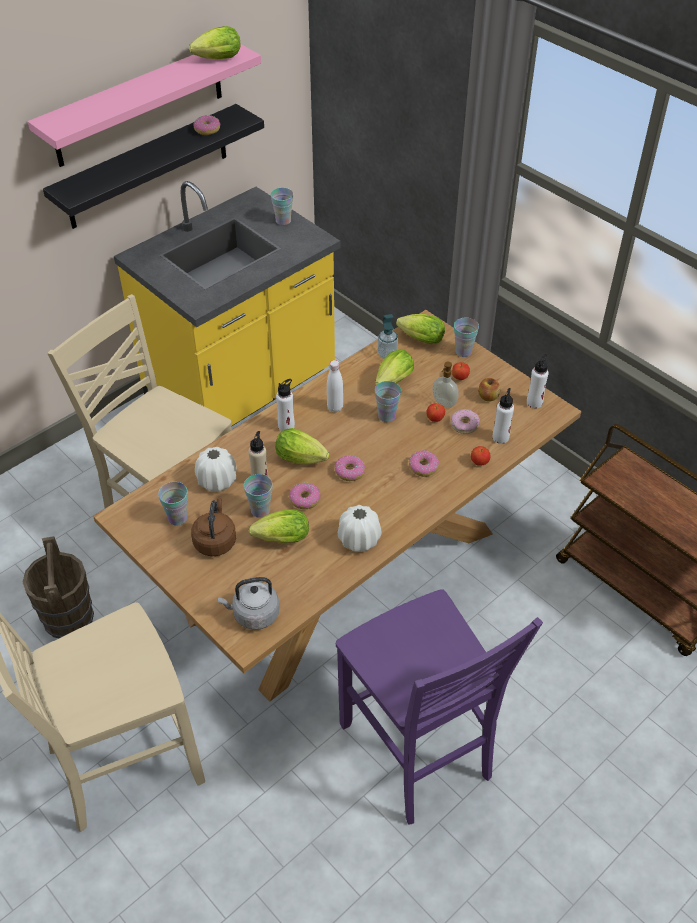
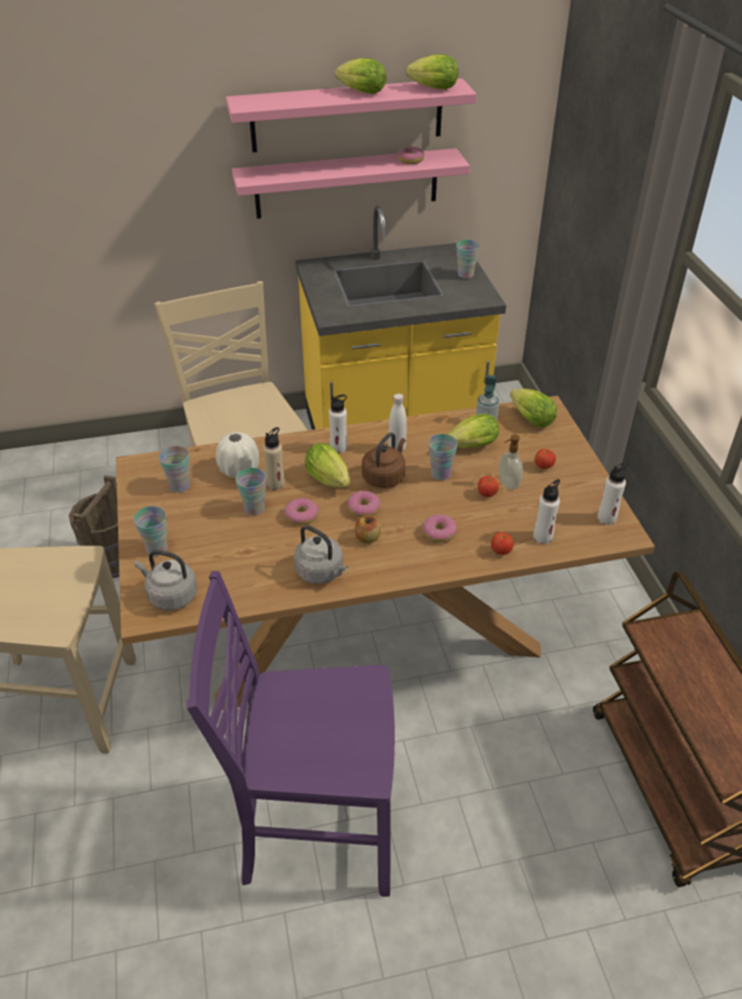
camera: 30 degrees right, 5 degrees down
(148, 167) = (347, 183): black shelf -> pink shelf
(215, 541) = (194, 518): brown kettle -> brown kettle (385, 477)
(279, 539) = (249, 540): lettuce -> lettuce (359, 92)
(359, 540) = (321, 572): white vase -> grey kettle
(418, 752) = (314, 831): purple chair -> purple chair turned 90 degrees clockwise
(463, 351) = (566, 445): cup -> cup (157, 548)
(464, 425) = (513, 510): donut -> none
(488, 397) = (559, 495): apple -> apple (367, 538)

